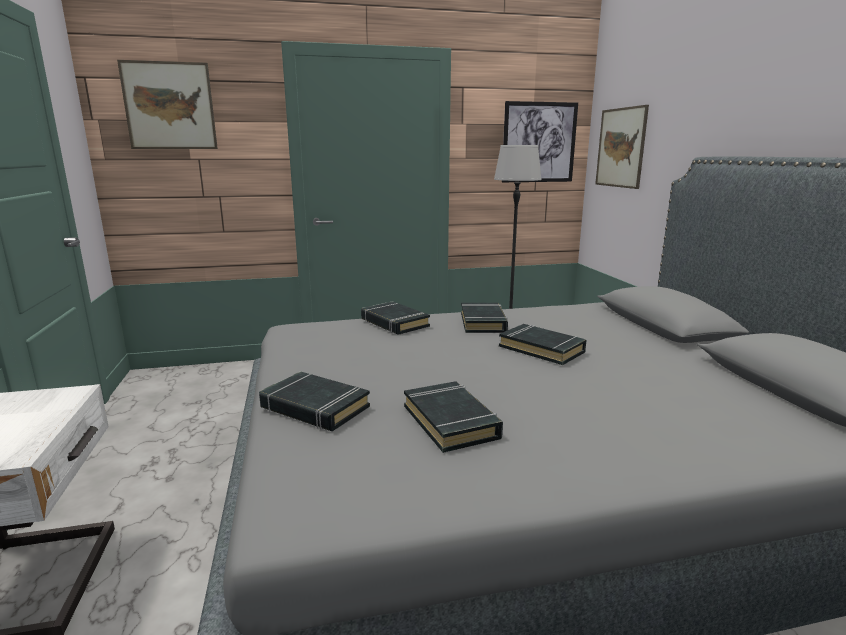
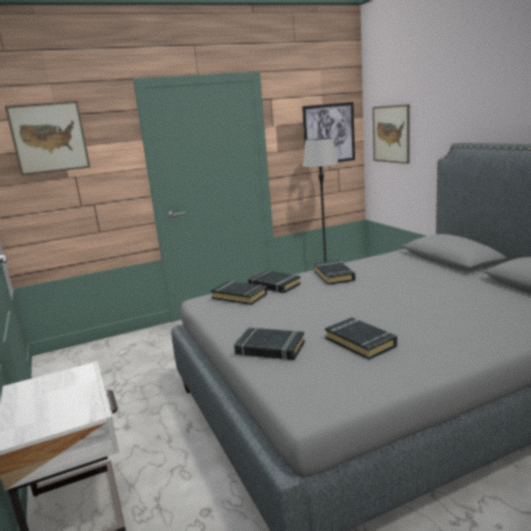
camera: 10 degrees left, 0 degrees up
(542, 349) = (385, 288): black book -> black book (240, 296)

